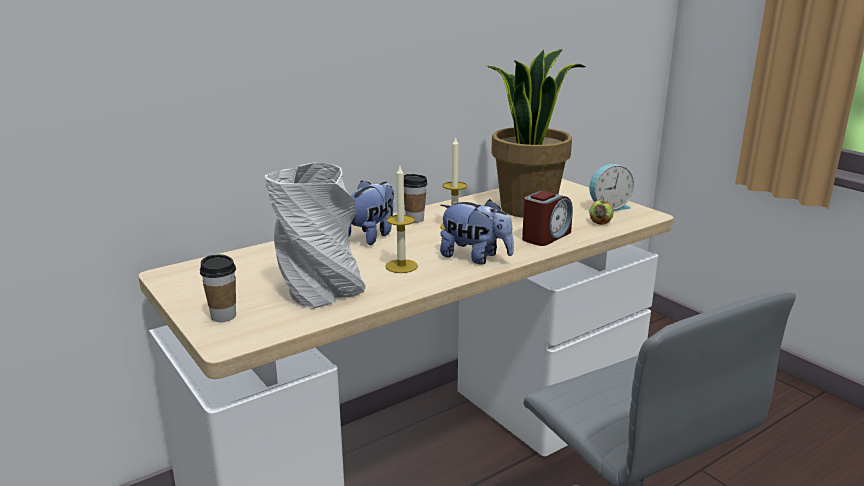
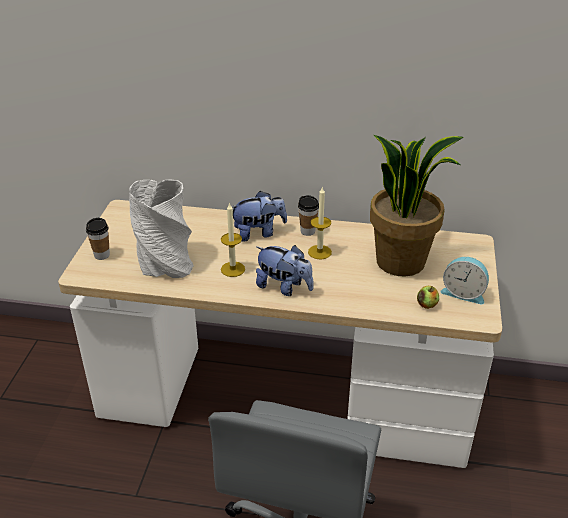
camera: 45 degrees right, 15 degrees up
(475, 257) = (284, 287): plush toy -> plush toy turned 45 degrees counterclockwise
(546, 236) = (361, 295): alarm clock -> none

